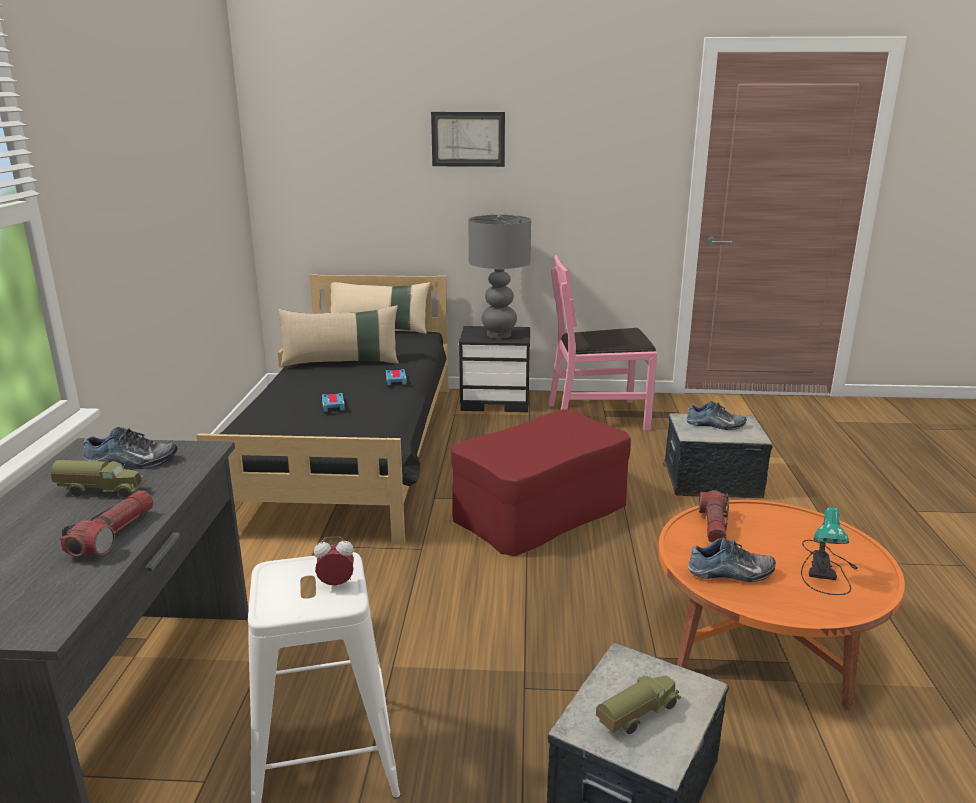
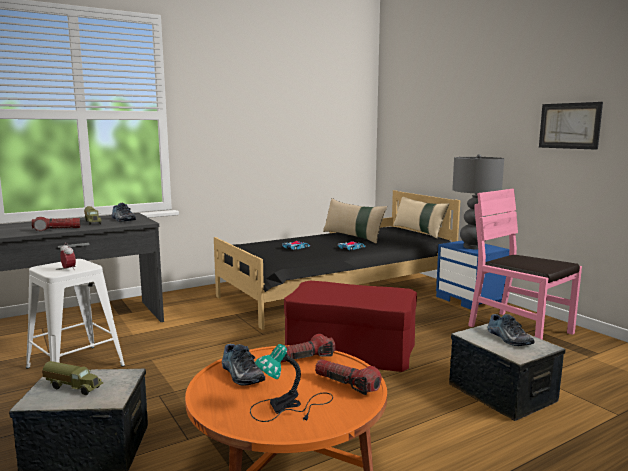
camera: 55 degrees right, 10 degrees down
(468, 139) = (483, 102): picture -> picture (569, 125)
(496, 401) = (471, 300): black nightstand -> blue nightstand
(793, 524) = (347, 384): none -> flashlight

